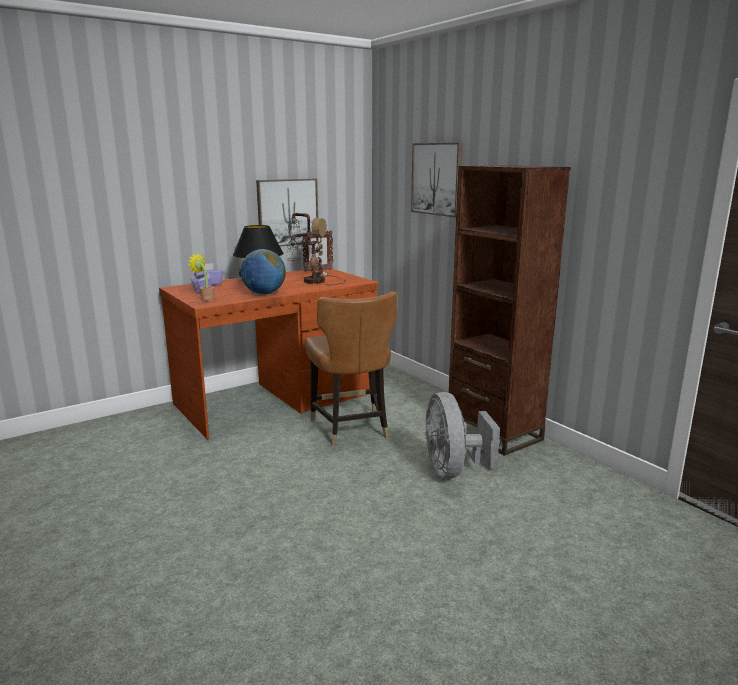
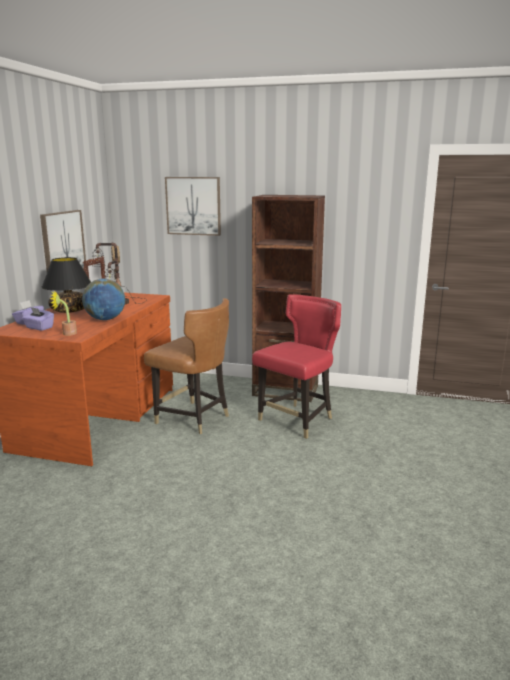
camera: 40 degrees left, 0 degrees up
(453, 470) = (297, 420): grey fan -> red chair

